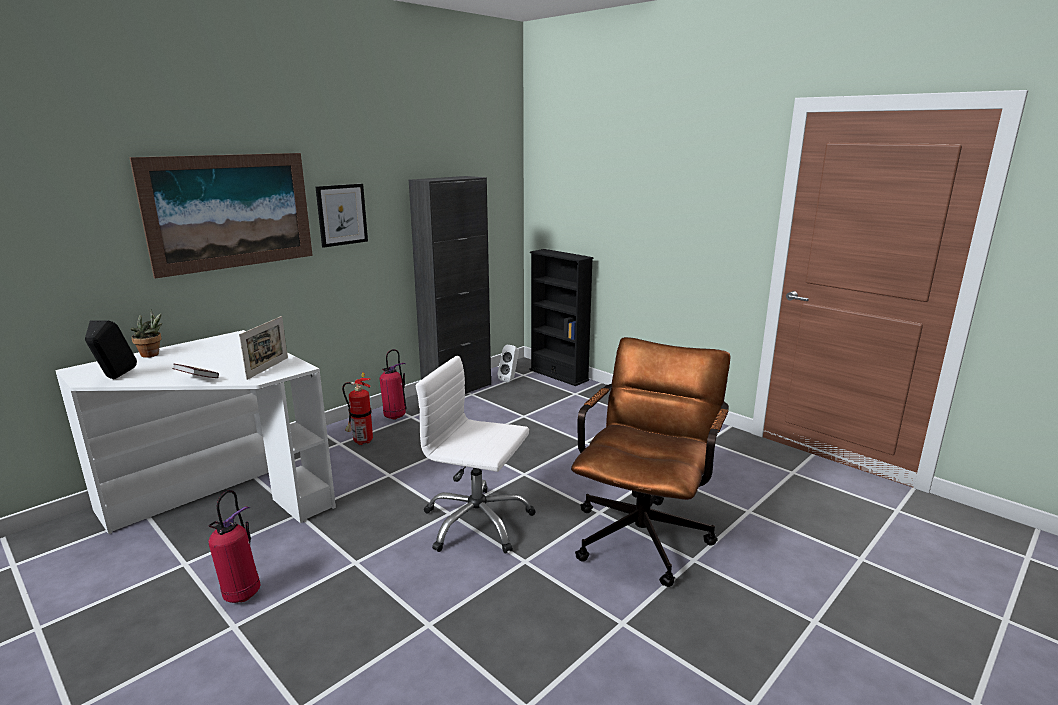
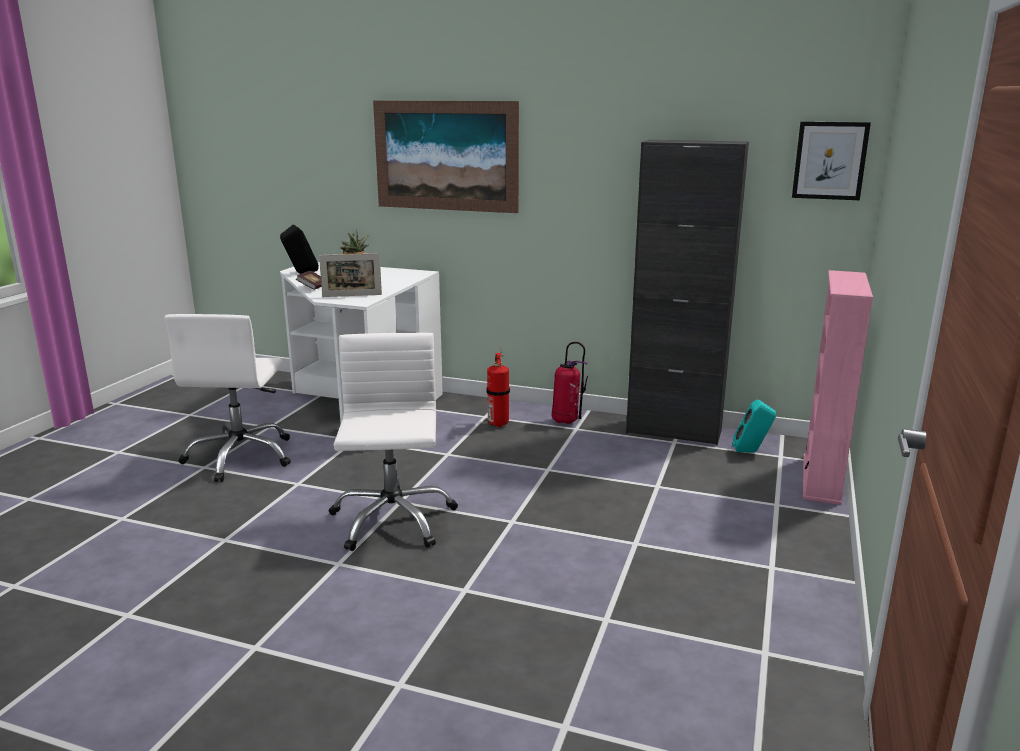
camera: 65 degrees right, 0 degrees up
(242, 594) = (241, 457): fire extinguisher -> white office chair
(342, 215) = (559, 173): picture -> picture (830, 160)
(510, 379) = (751, 452): white speaker -> turquoise speaker
(559, 375) = (821, 479): black bookcase -> pink bookcase
(644, 531) = (442, 632): brown office chair -> none

